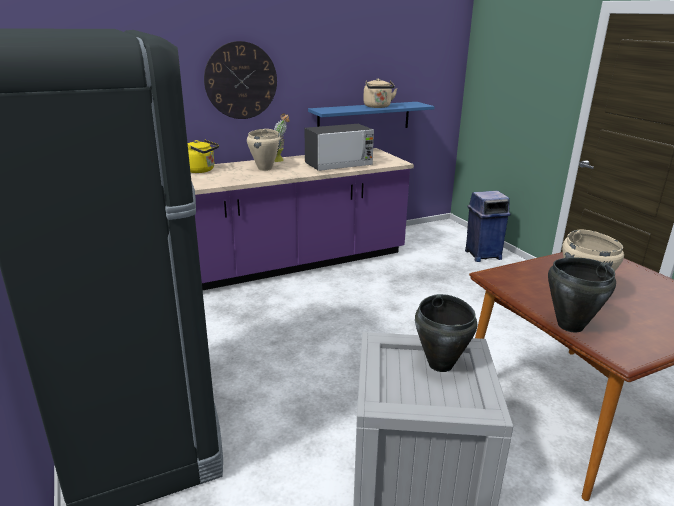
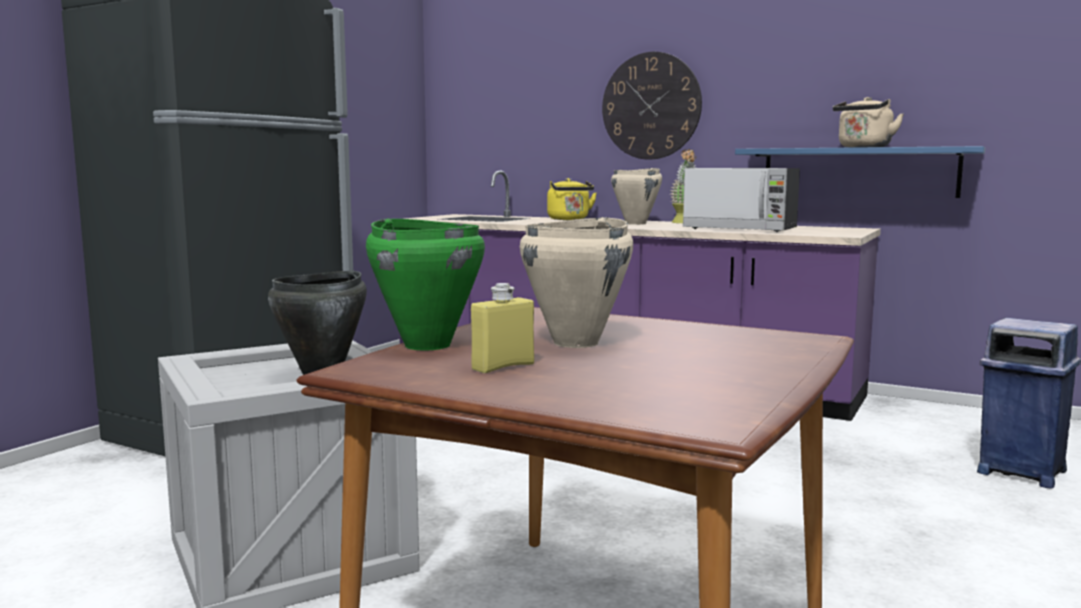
camera: 55 degrees right, 15 degrees down
(569, 325) = (427, 345): black cooking pot -> green cooking pot
(629, 323) = (503, 367): none -> yellow bottle

